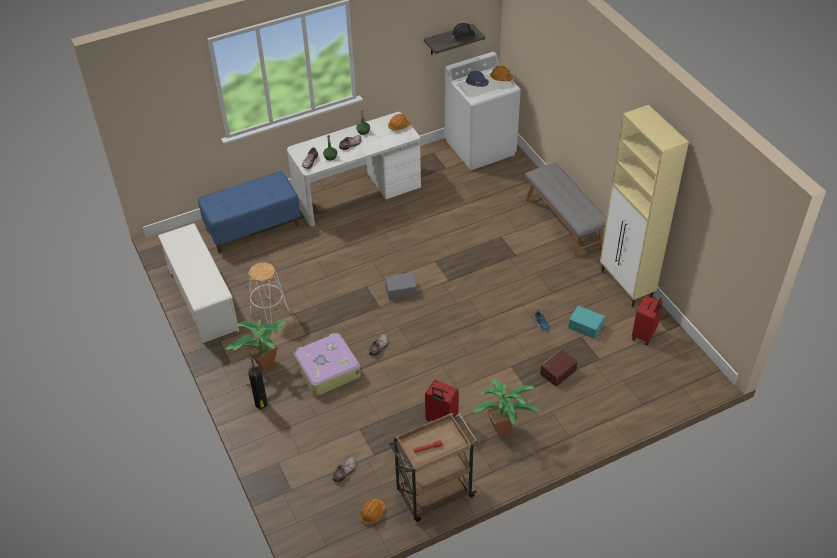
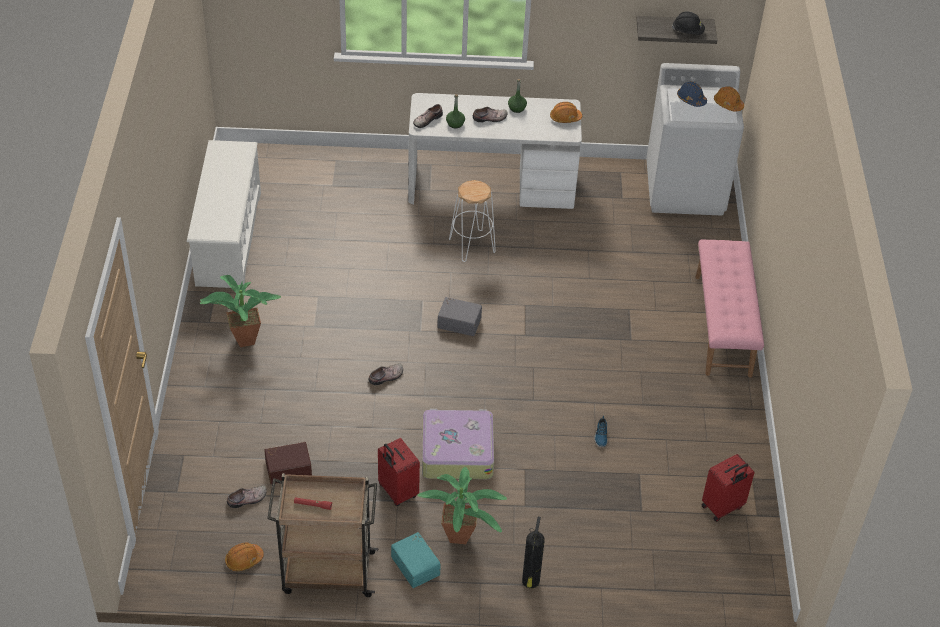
camera: 25 degrees right, 0 degrees up
(253, 227) = (342, 177): blue bench -> none
(261, 404) = (210, 383): fire extinguisher -> fire extinguisher (530, 582)
(269, 312) = (291, 282): white stool -> white stool (471, 246)
(327, 369) = (308, 376): suitcase -> suitcase (456, 451)
(557, 371) = (577, 501): brown storage box -> brown storage box (288, 467)
(564, 222) = (723, 325): grey bench -> pink bench
(586, 326) = (655, 463): turquoise storage box -> turquoise storage box (416, 565)
(626, 285) = (746, 437): beige cabinet -> none

